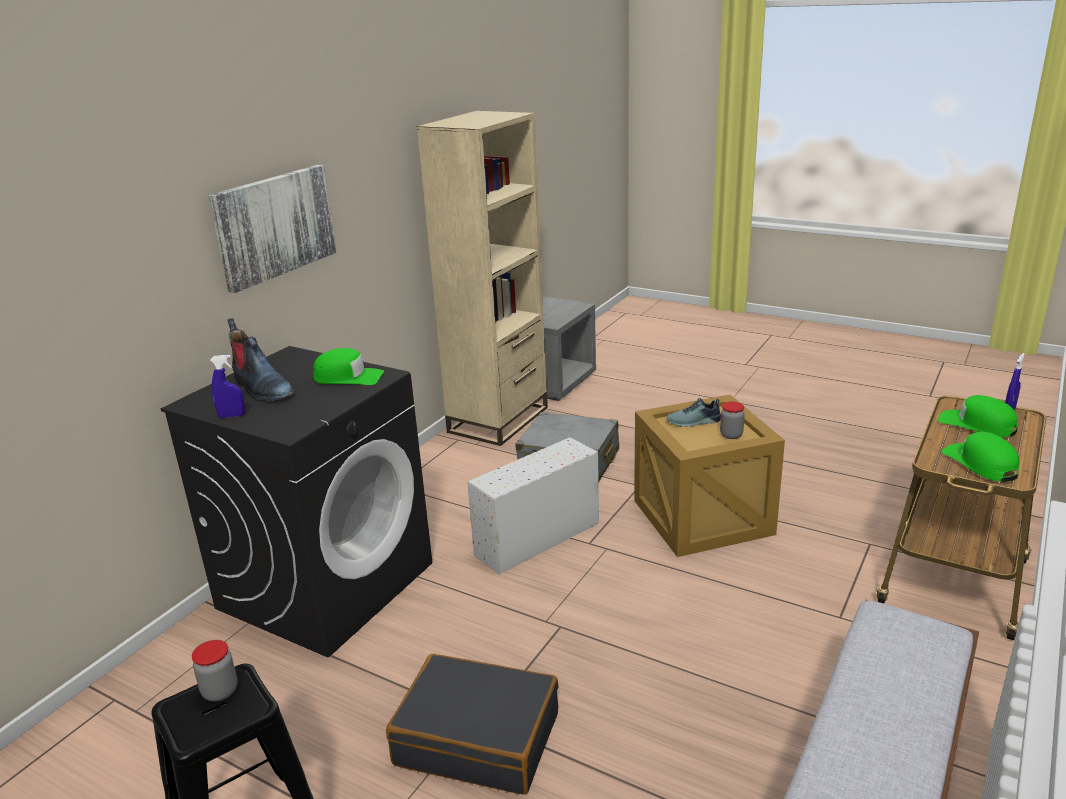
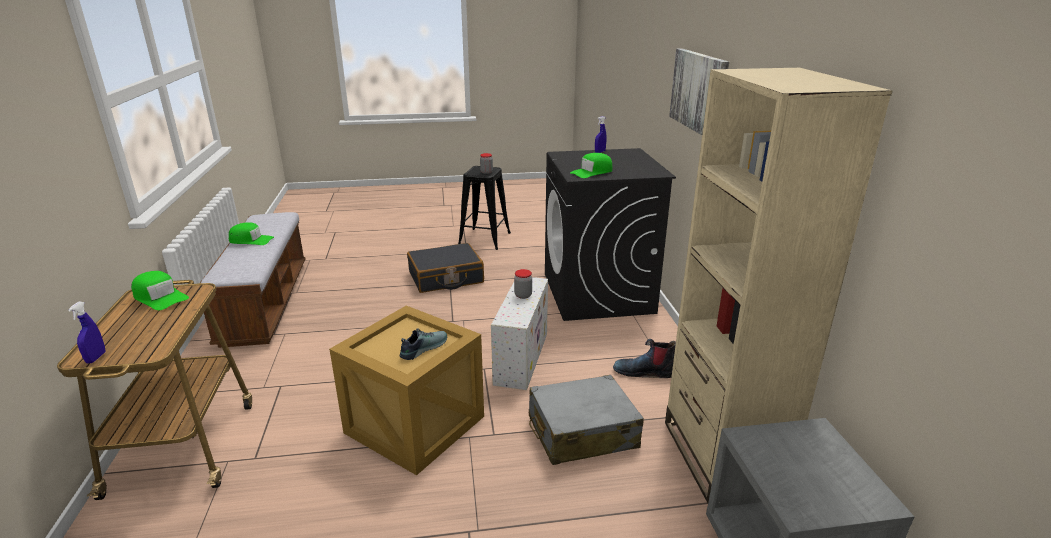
camera: 140 degrees right, 0 degrees up
(261, 388) = (620, 160): boot -> boot (645, 371)
(731, 435) = (381, 346): jar -> jar (523, 295)
(977, 424) = (142, 332): green cap -> green cap (251, 240)

